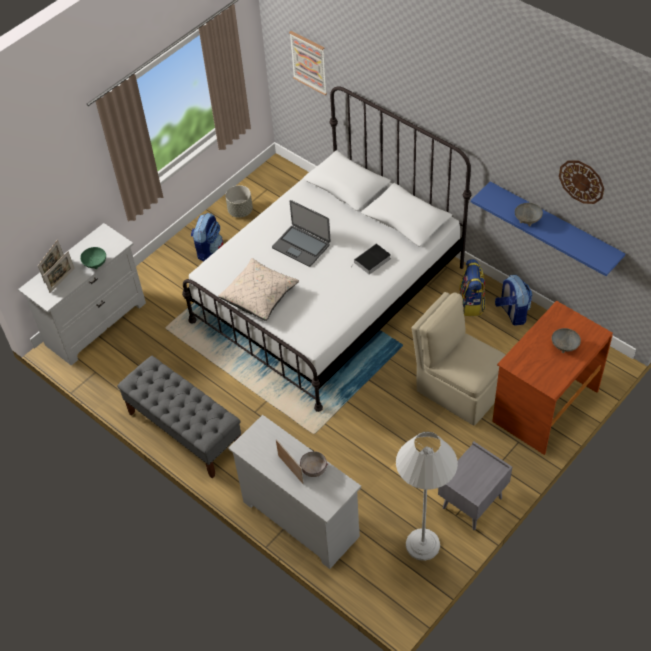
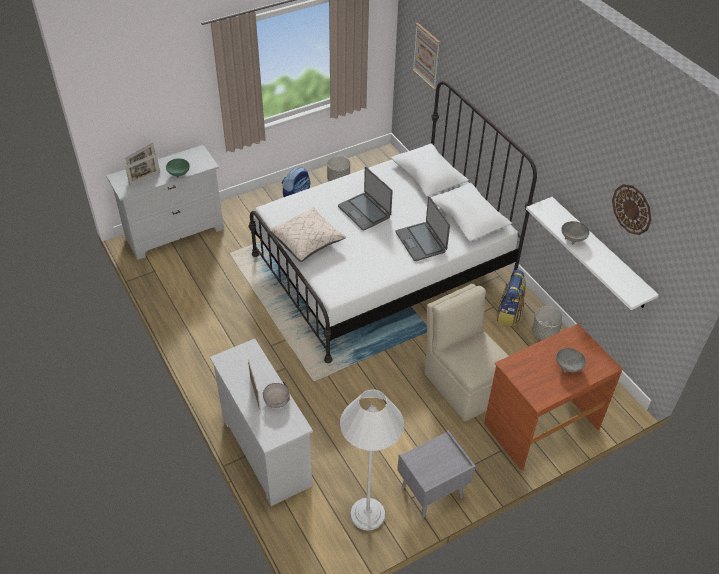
camera: 15 degrees right, 5 degrees down
(185, 431) = (203, 342): grey bench -> none
(372, 261) = (421, 242): book -> laptop
(512, 313) = (544, 333): backpack -> grey planter
(554, 226) = (599, 253): blue shelf -> white shelf

